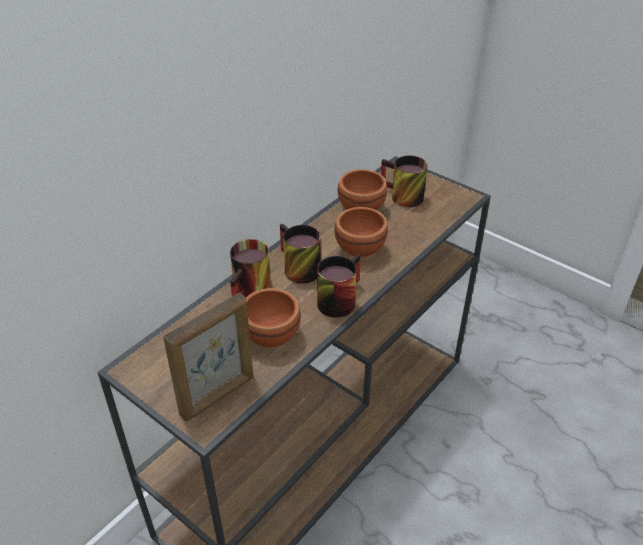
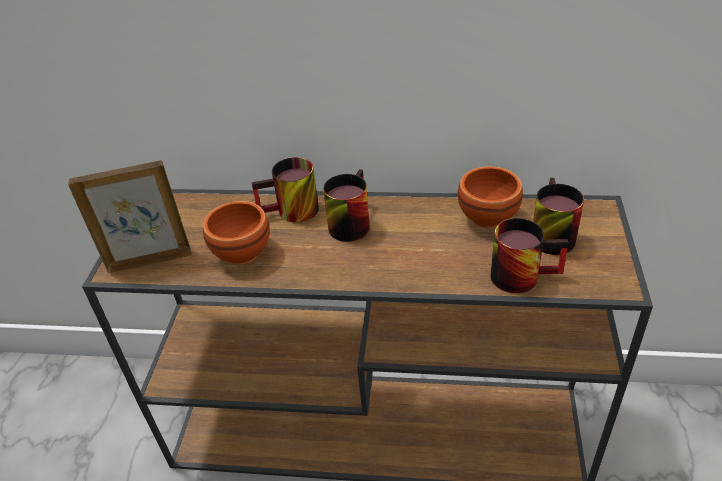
camera: 60 degrees right, 0 degrees up
(218, 396) = (149, 260): picture frame -> picture frame turned 150 degrees clockwise
(337, 298) = (329, 268): mug -> mug (522, 273)
(358, 251) = (418, 248): brown bowl -> none

